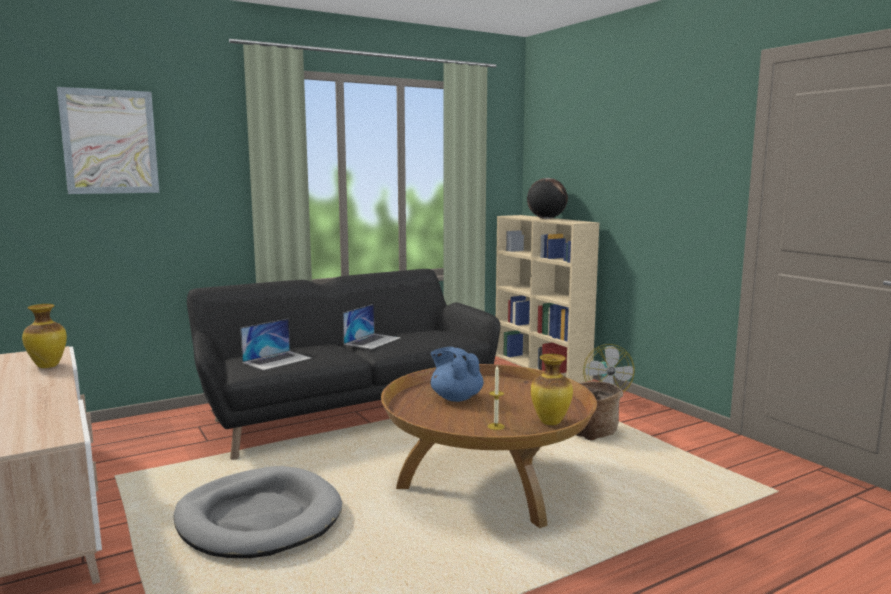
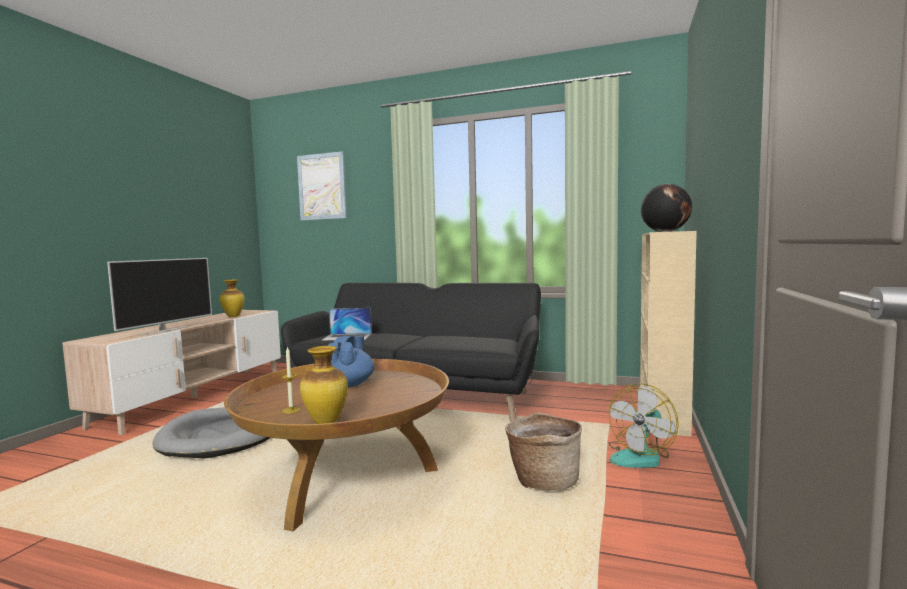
camera: 50 degrees right, 5 degrees down
(61, 405) = (165, 330): none -> television
(372, 341) = (434, 337): laptop -> none

